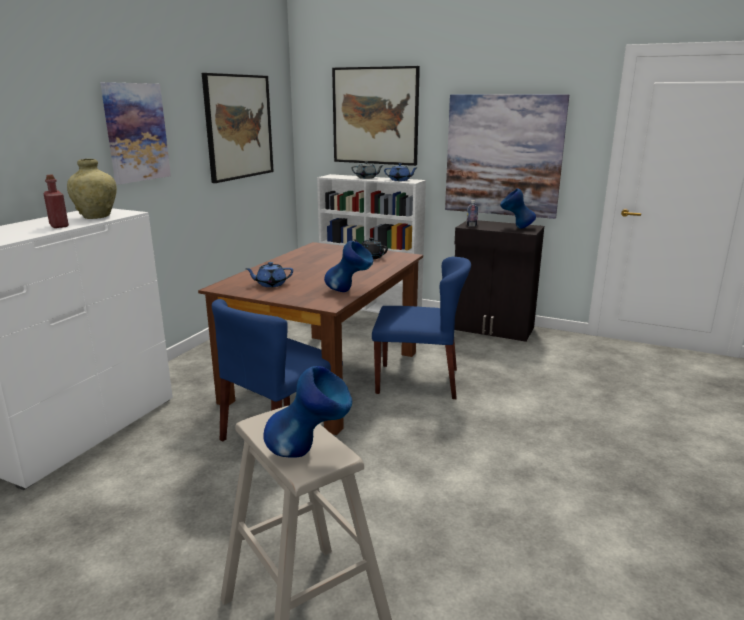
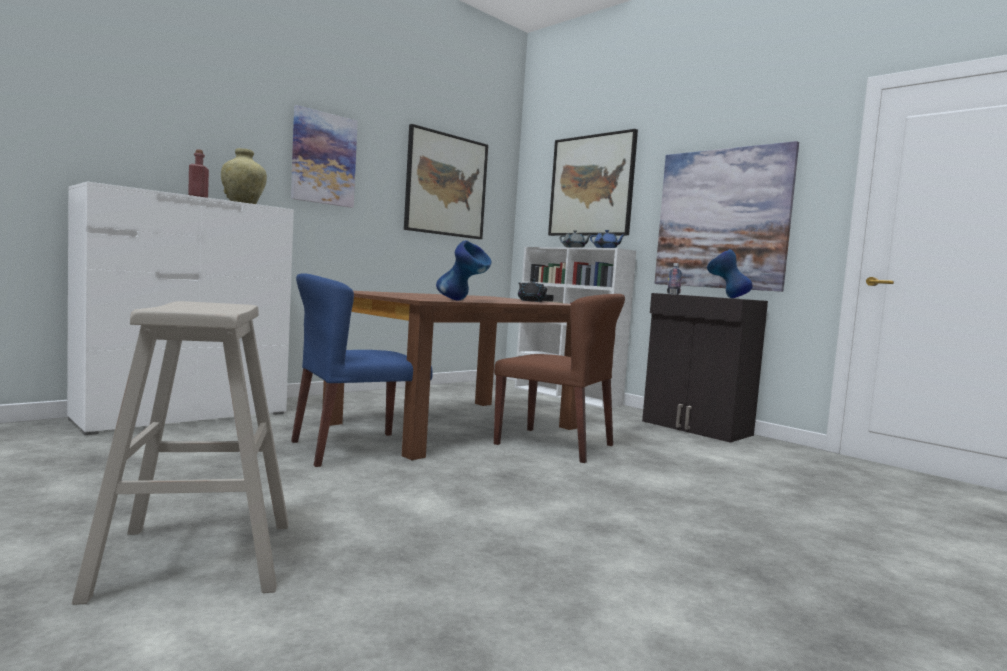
camera: 20 degrees right, 15 degrees down
(270, 284) = (393, 294): blue teapot -> none
(310, 453) = (195, 309): blue vase -> none
(418, 381) = (555, 445): blue chair -> brown chair

